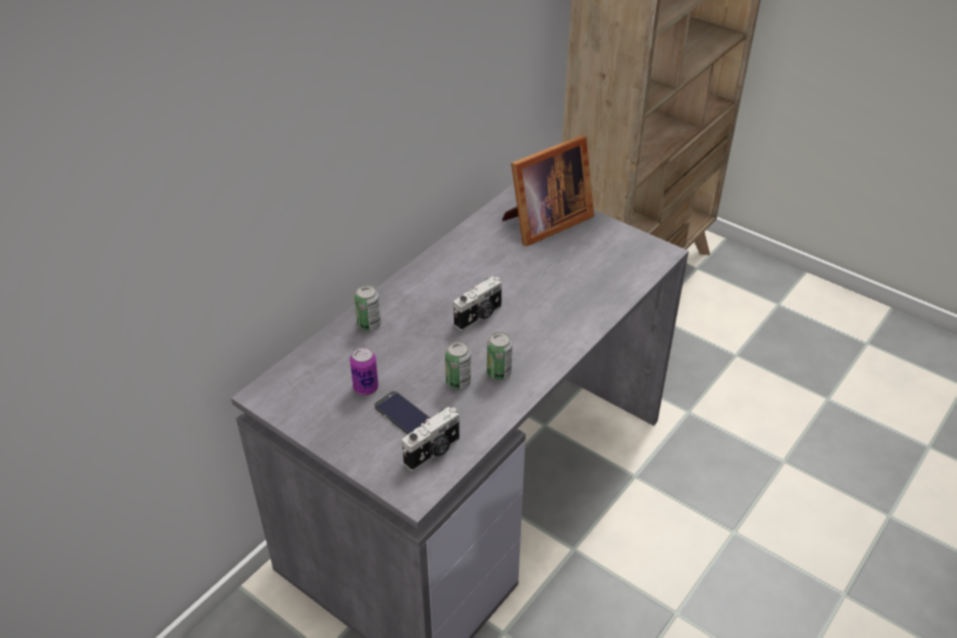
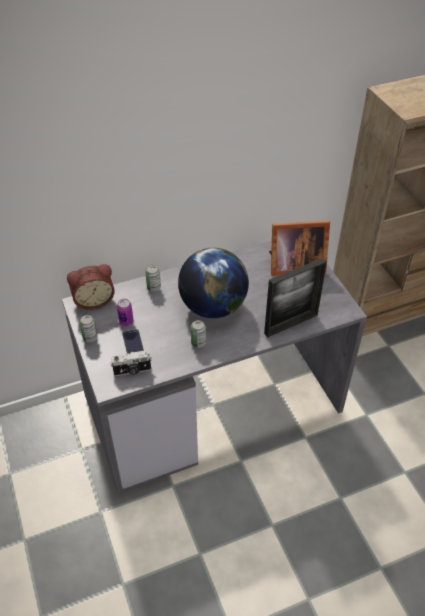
camera: 30 degrees right, 5 degrees up
(288, 378) = (94, 300): none -> alarm clock
(458, 382) = (173, 339): can -> can (90, 338)
(479, 317) = (213, 307): camera -> globe
(603, 297) = (291, 324): none -> picture frame

